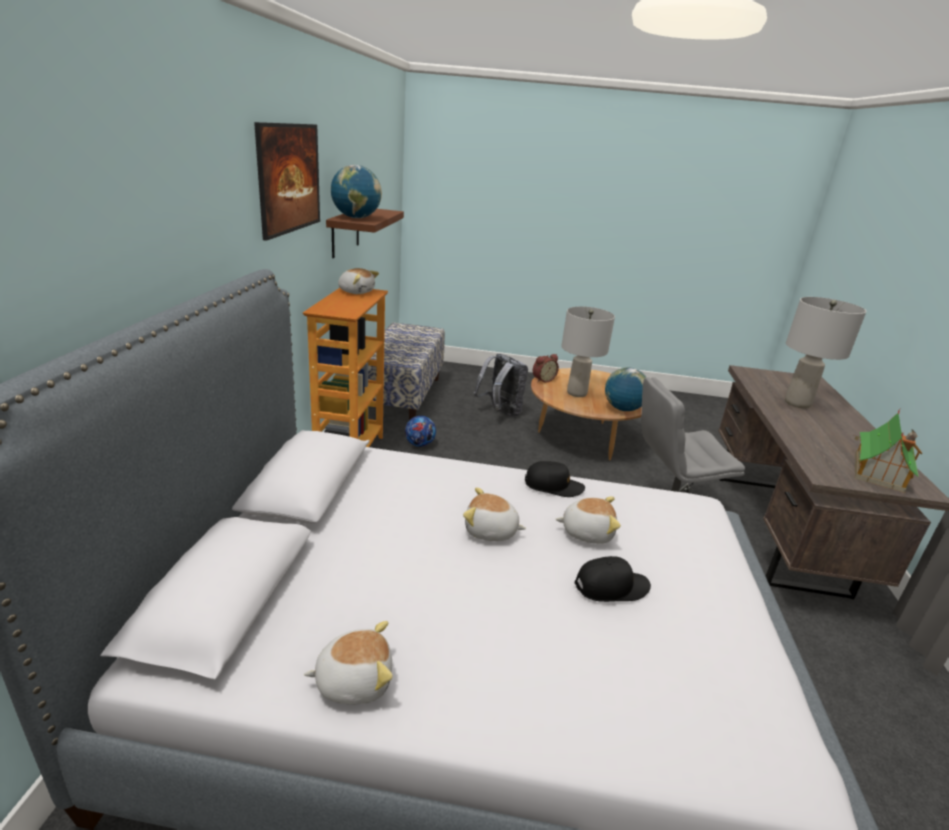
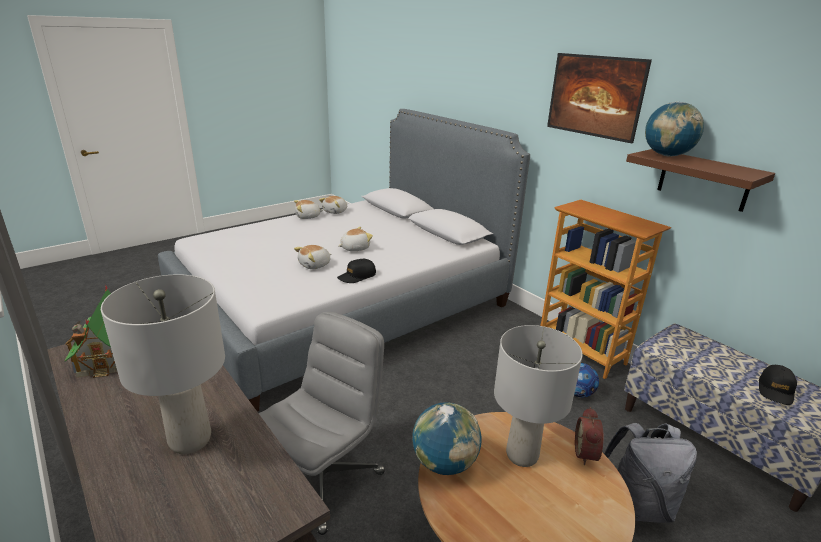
camera: 135 degrees right, 0 degrees up
(356, 291) = (642, 225): plush toy -> plush toy (308, 217)
(611, 587) = (284, 251): black cap -> black cap (776, 390)

